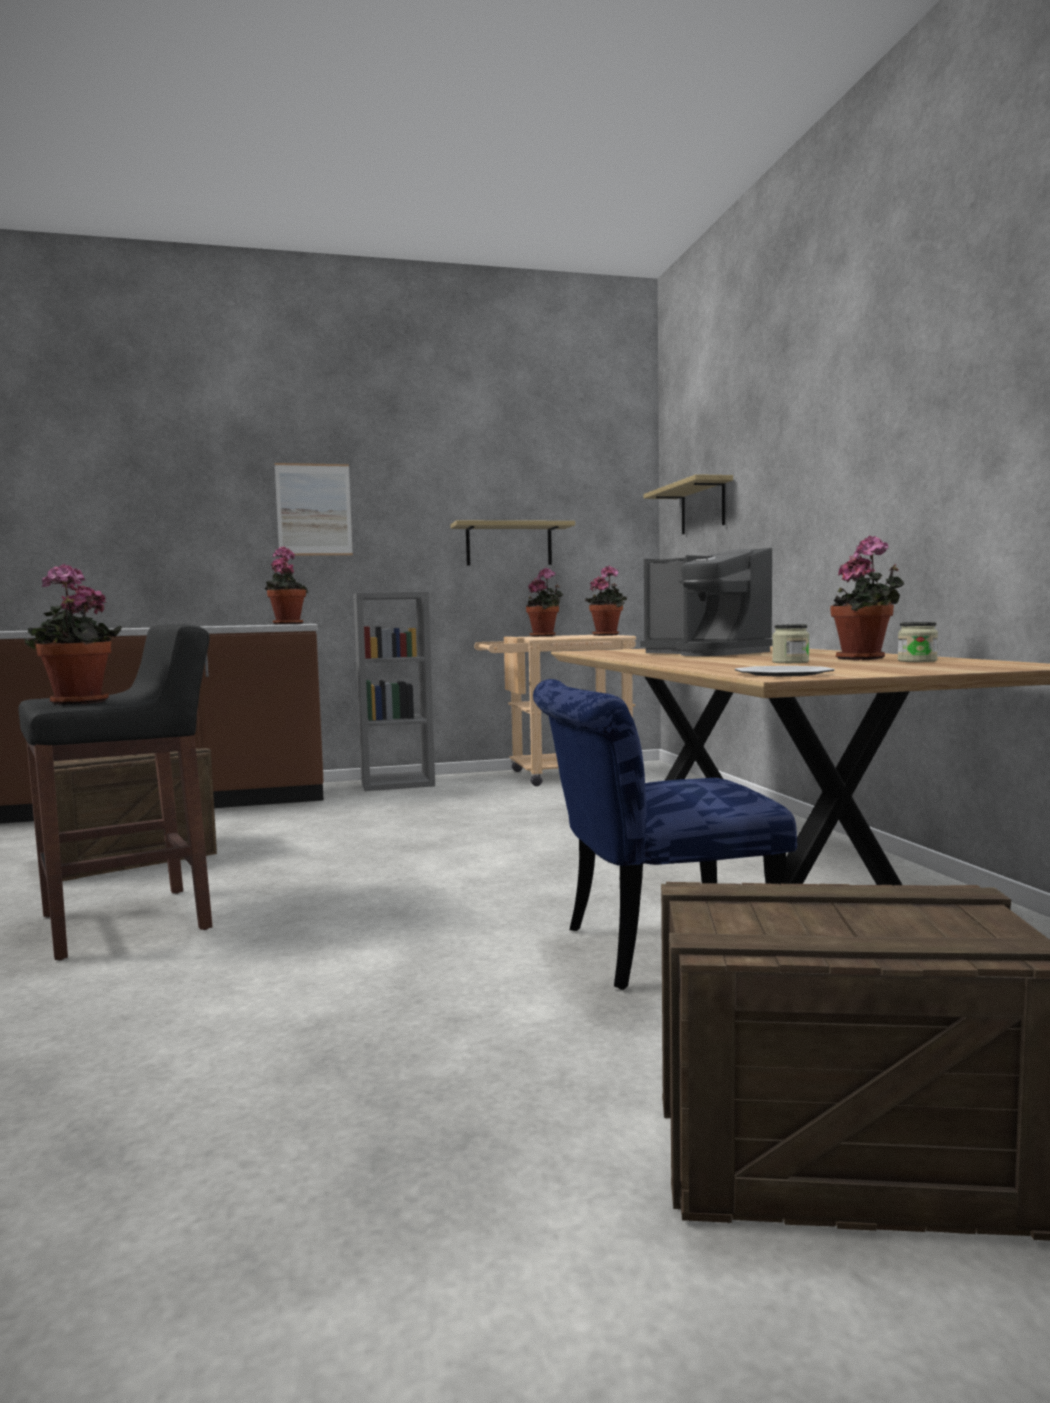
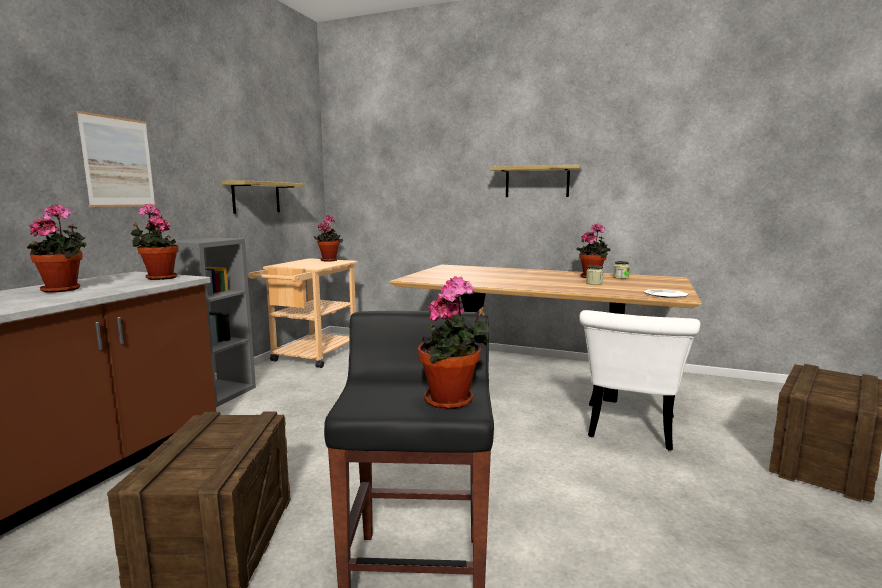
camera: 55 degrees left, 5 degrees up
(545, 636) = (289, 263): potted plant -> potted plant (65, 289)
(652, 950) = (628, 430): blue chair -> white chair
(703, 507) = (383, 182): shelf -> shelf (537, 182)
(706, 654) = (502, 277): coffee machine -> none

